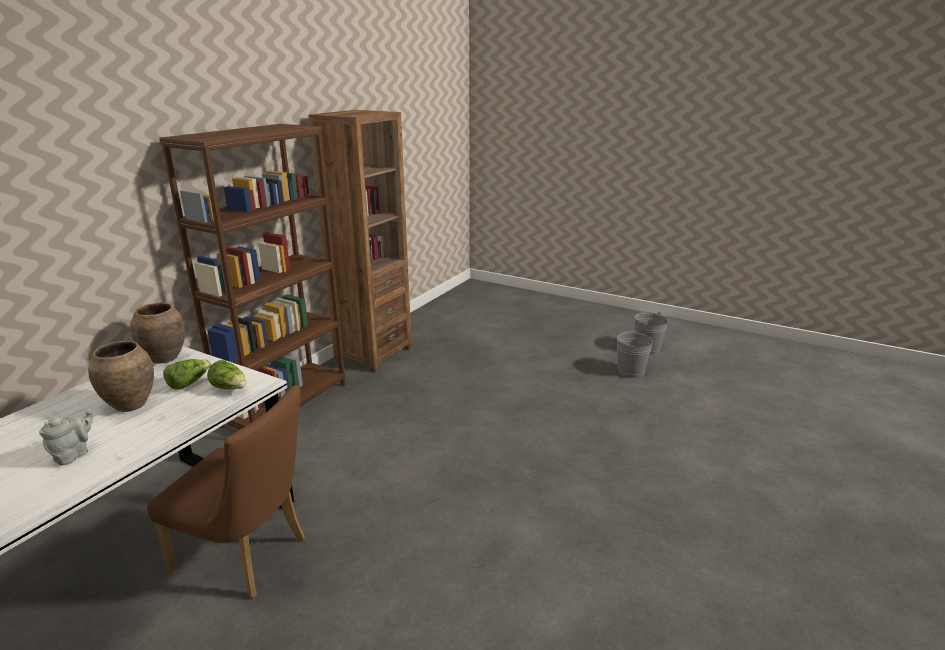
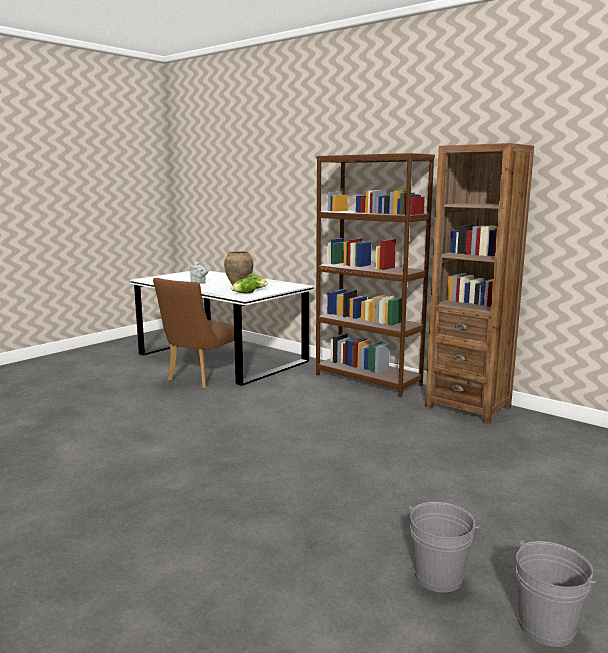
camera: 100 degrees right, 10 degrees down
(165, 358) = (293, 285): brown vase -> none

